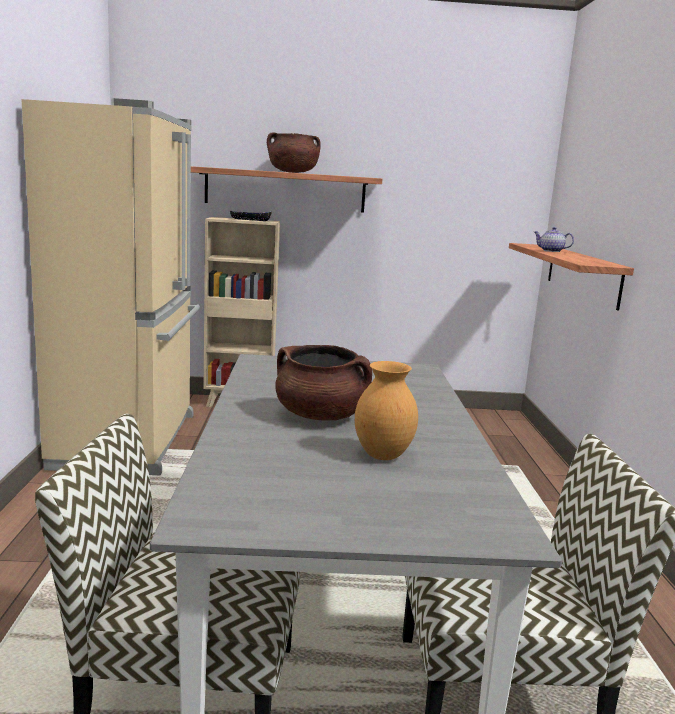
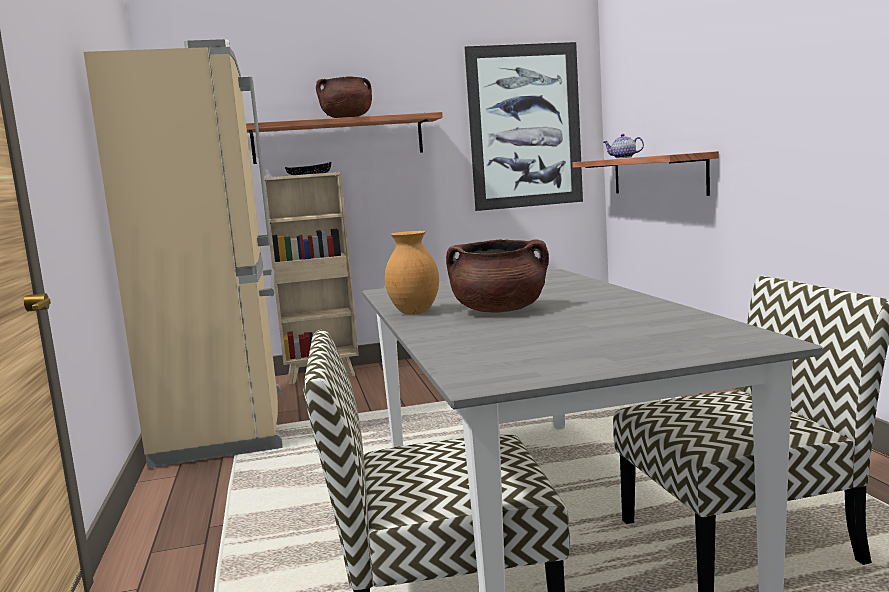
camera: 10 degrees left, 5 degrees down
(382, 455) = (590, 321): brown vase -> brown vase (414, 312)
(469, 200) = (525, 126): none -> picture

